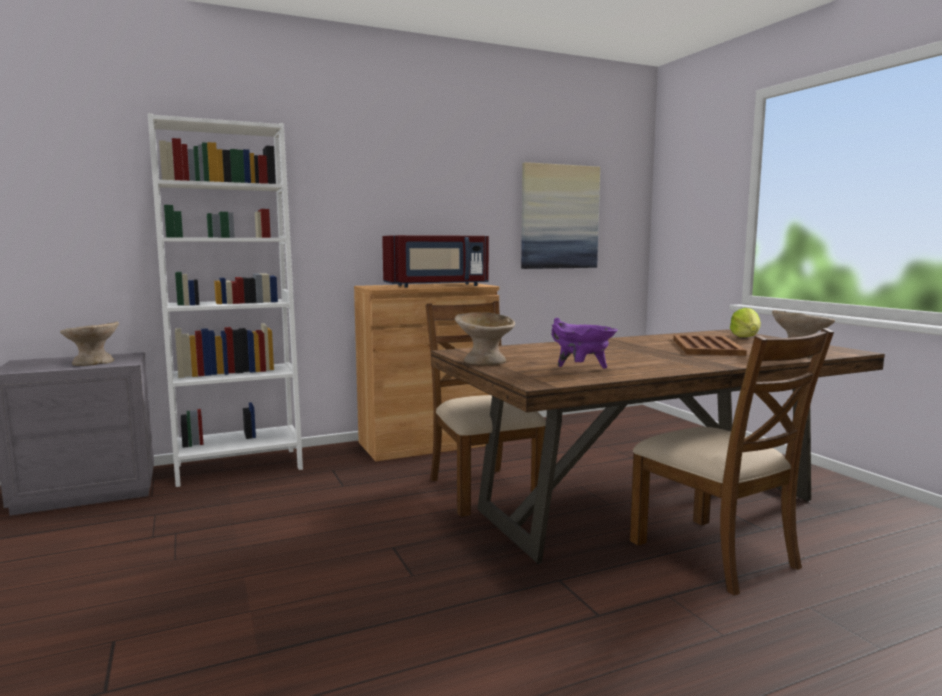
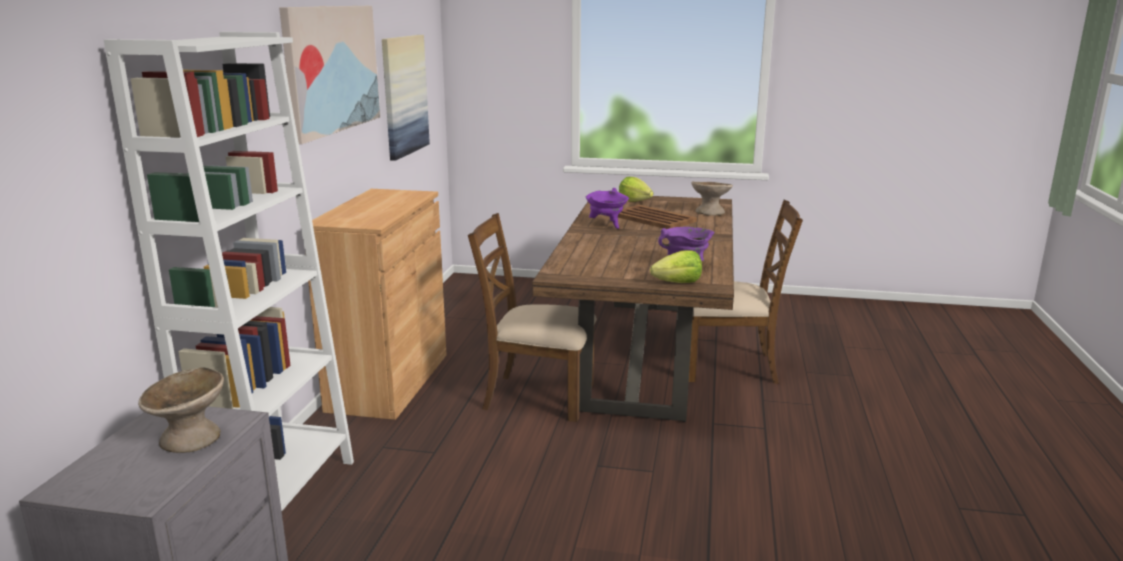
camera: 55 degrees left, 10 degrees up
(431, 177) = (331, 69): none -> picture
(437, 286) = (390, 204): red microwave -> none
(485, 361) = (615, 279): beige bowl -> none
(518, 374) = (678, 283): none -> lettuce
(639, 342) = (607, 225): none -> purple cooking pot

